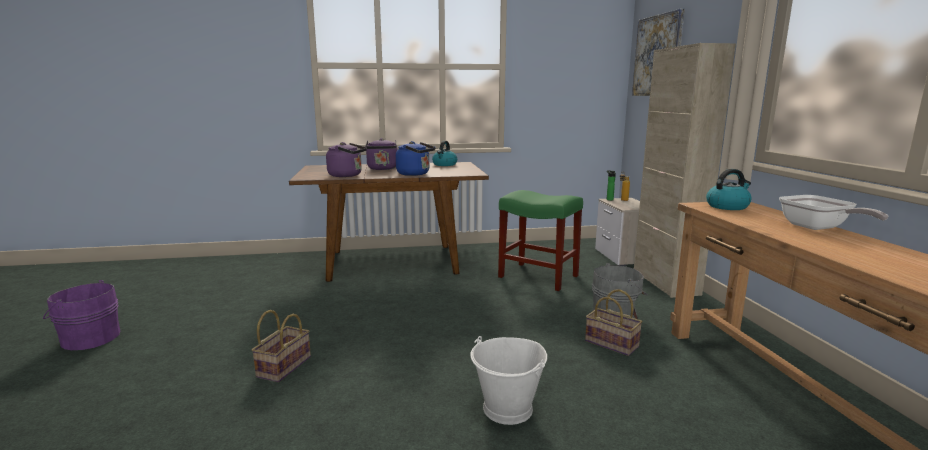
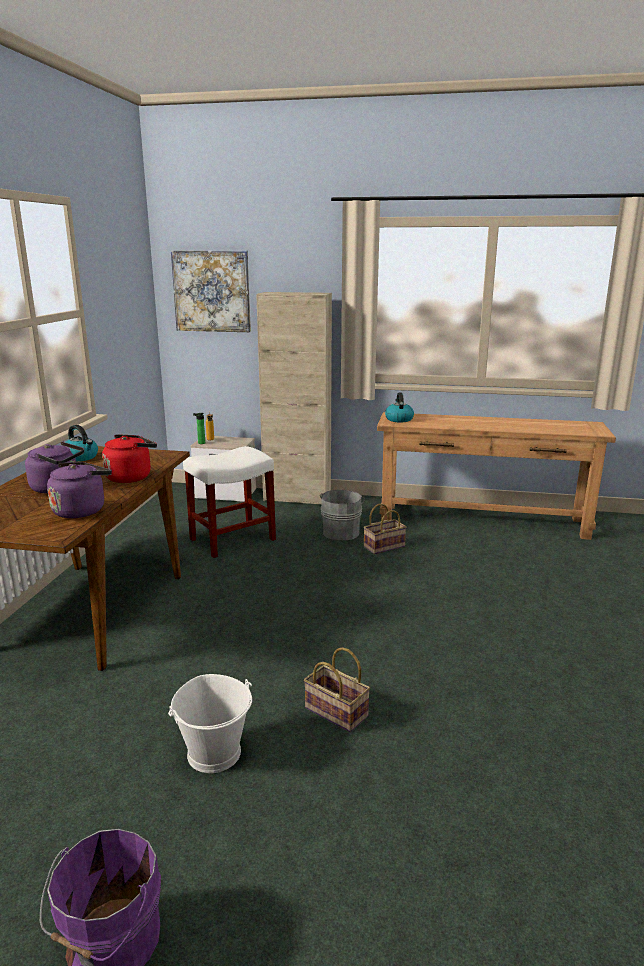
camera: 70 degrees left, 5 degrees up
(415, 174) = (131, 477): blue kettle -> red kettle
(508, 409) = (454, 605): white bucket -> white bucket (215, 753)
(537, 276) = (231, 540): green stool -> white stool
(818, 228) = (461, 418): frying pan -> none

